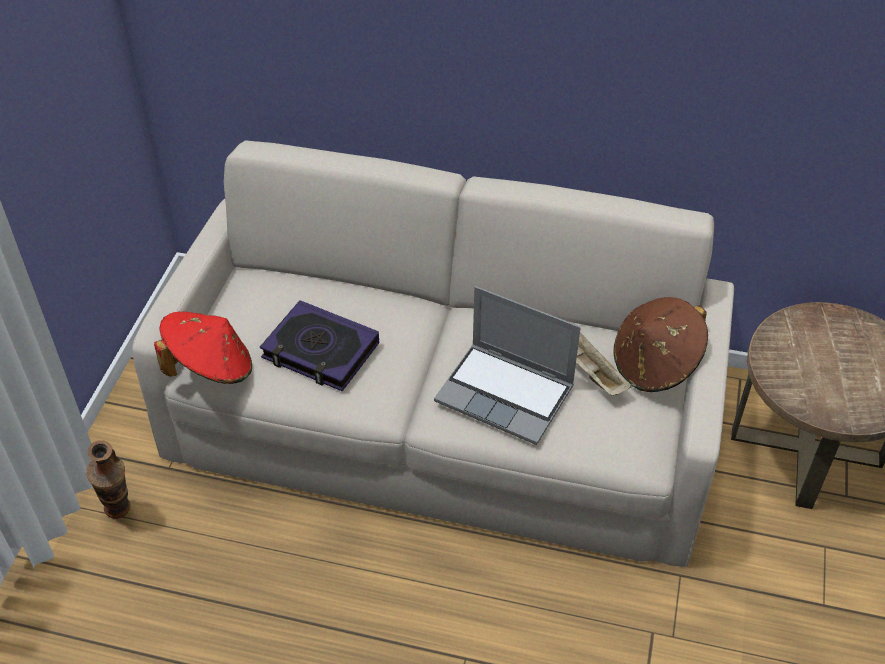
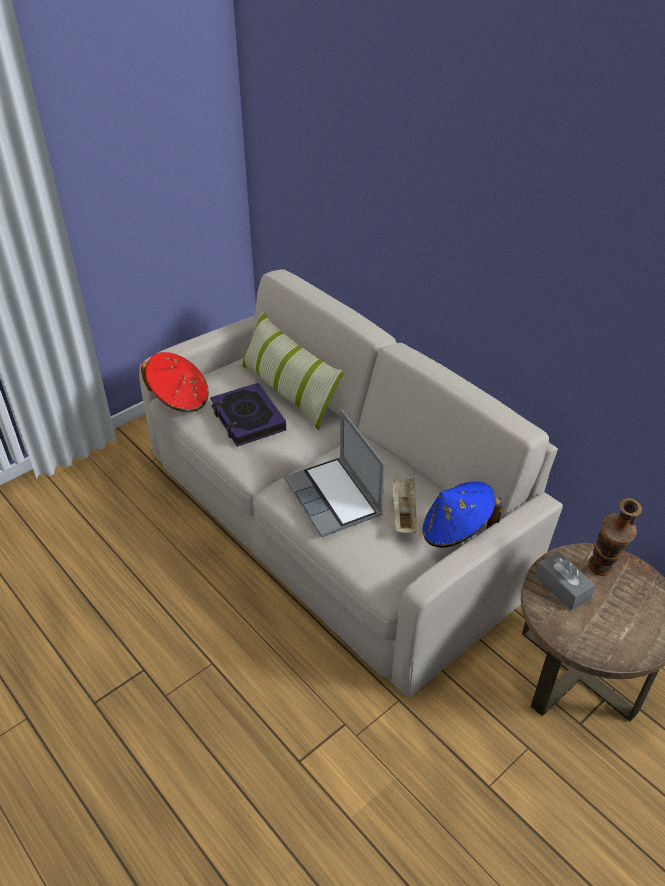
camera: 35 degrees right, 5 degrees down
(121, 515) = (106, 473): vase -> vase (601, 573)
(332, 293) = (289, 391): none -> pillow
(656, 364) = (456, 532): brown hat -> blue hat
(794, 368) = (562, 587): none -> grey tissue box

